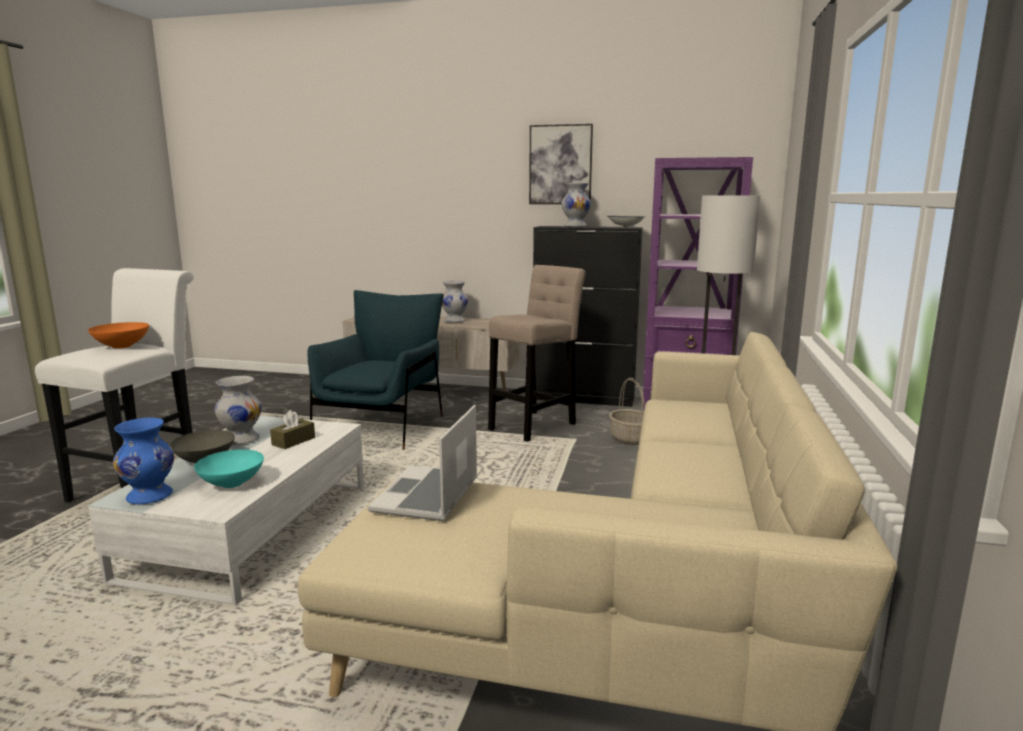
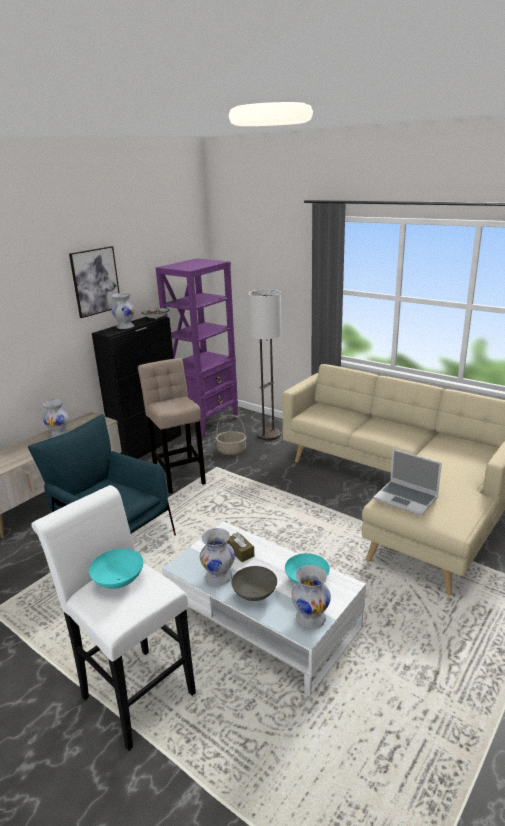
camera: 65 degrees left, 10 degrees up
(121, 346) = (119, 581): orange bowl -> turquoise bowl
(149, 496) = (310, 618): blue vase -> white vase

